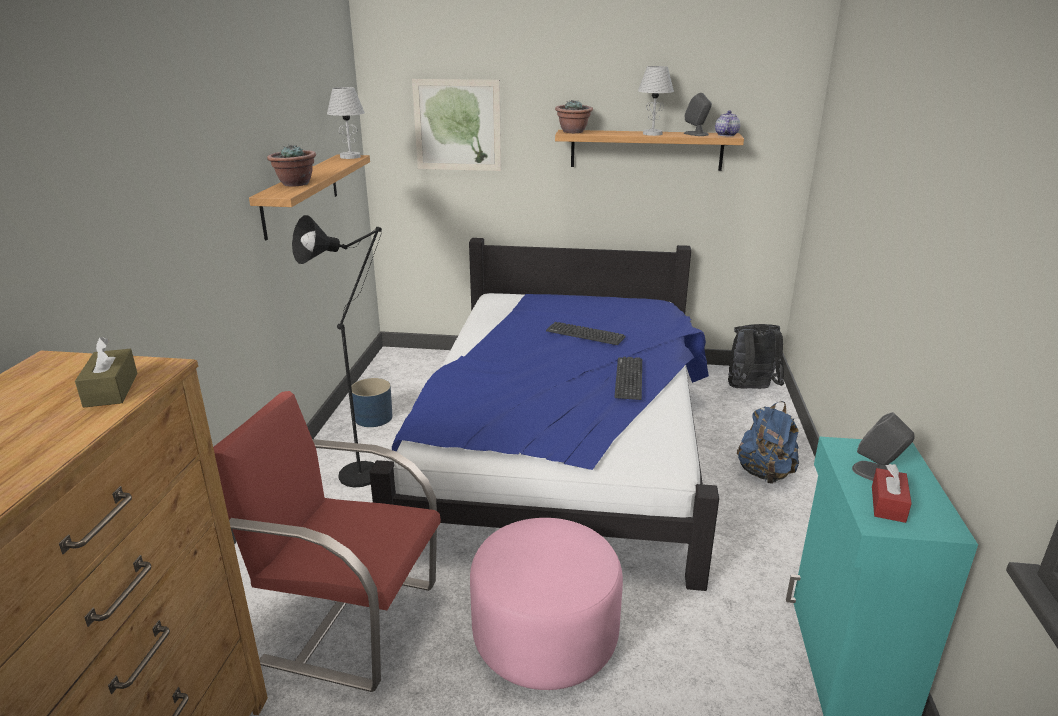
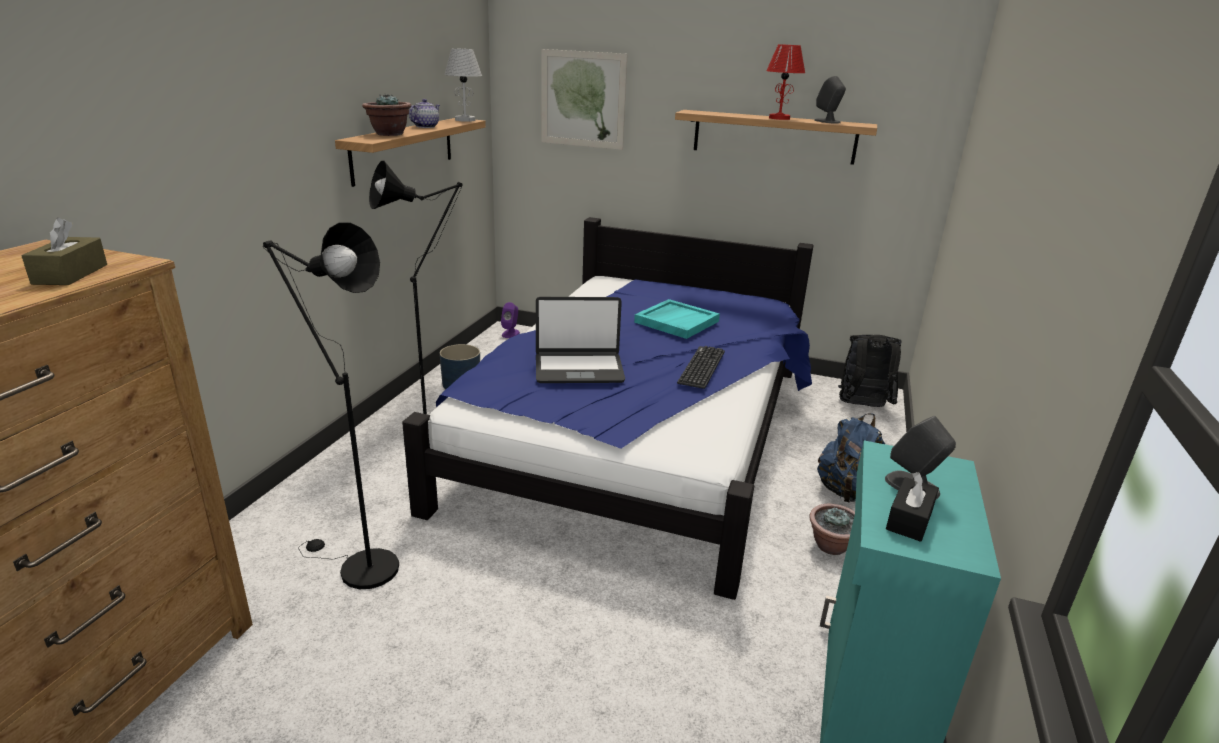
camera: 10 degrees right, 0 degrees up
(350, 621) = (359, 567): red armchair -> black floor lamp
(401, 358) = (510, 333): none -> purple speaker
(518, 395) = (579, 369): none -> laptop
(545, 638) = (545, 617): pink ottoman -> none
(573, 132) = (696, 111): potted plant -> potted plant (831, 546)
(585, 334) = (676, 321): keyboard -> turquoise tray
(652, 134) = (779, 118): white table lamp -> red table lamp
(726, 135) = (859, 124): teapot -> teapot (426, 126)
(888, 504) = (909, 519): red tissue box -> black tissue box

